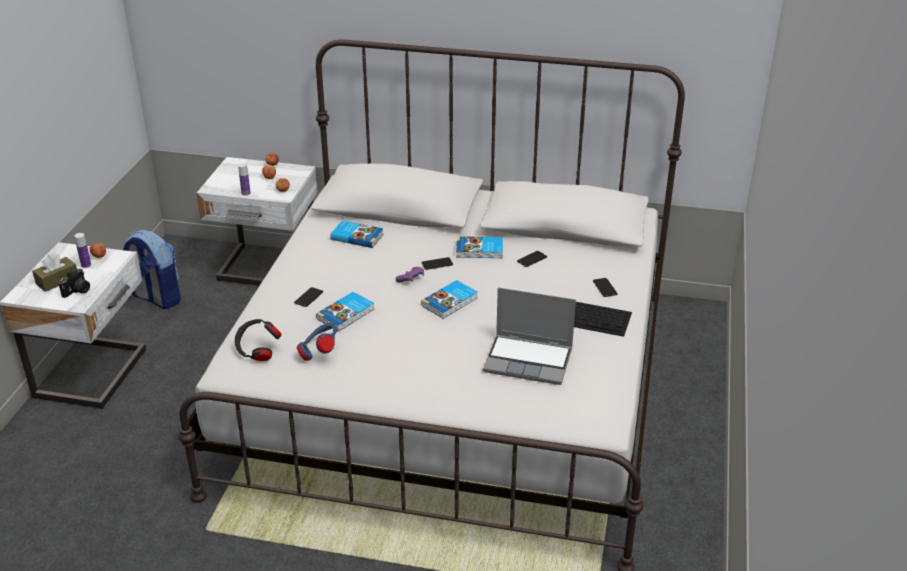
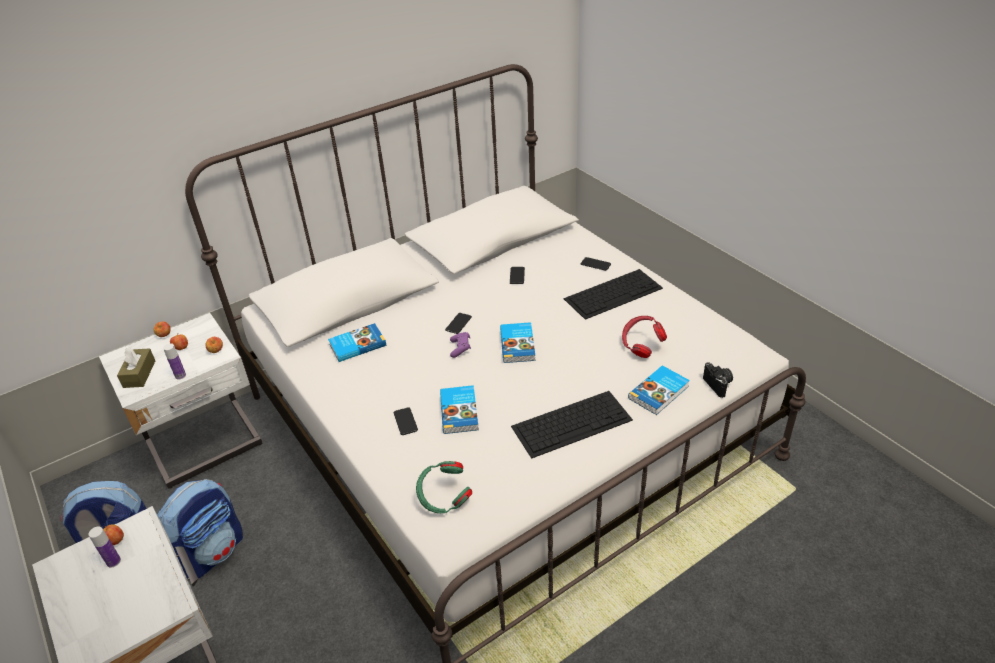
camera: 45 degrees left, 5 degrees up
(57, 280) = (104, 603): brown tissue box -> brown tissue box (139, 374)
(77, 291) = (150, 594): camera -> camera (719, 385)
(191, 331) = (212, 551): none -> backpack
(258, 352) = (444, 499): black headphones -> green headphones
(320, 352) = (494, 458): blue headphones -> none
(397, 369) = (572, 422): none -> keyboard
(479, 250) = (470, 293): book -> book (660, 392)
(529, 360) = (641, 346): laptop -> red headphones

